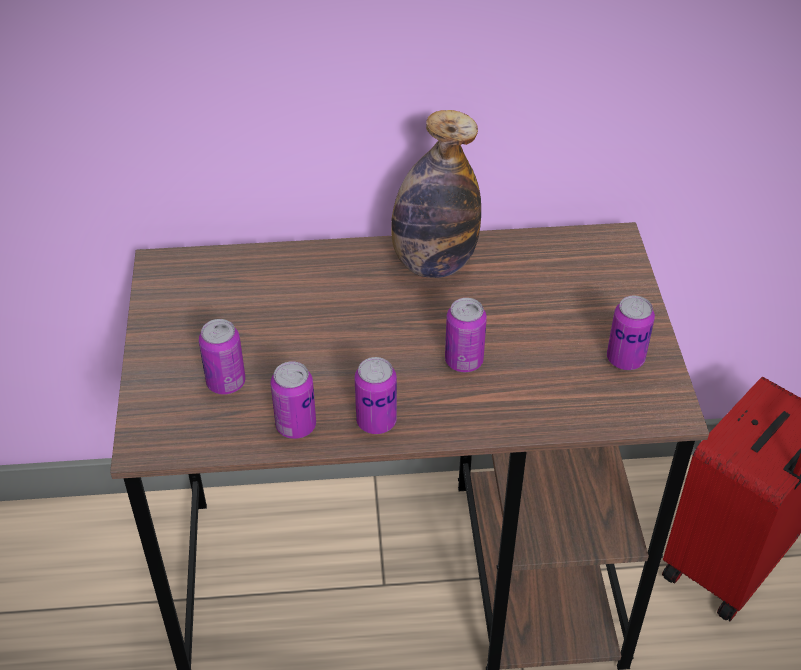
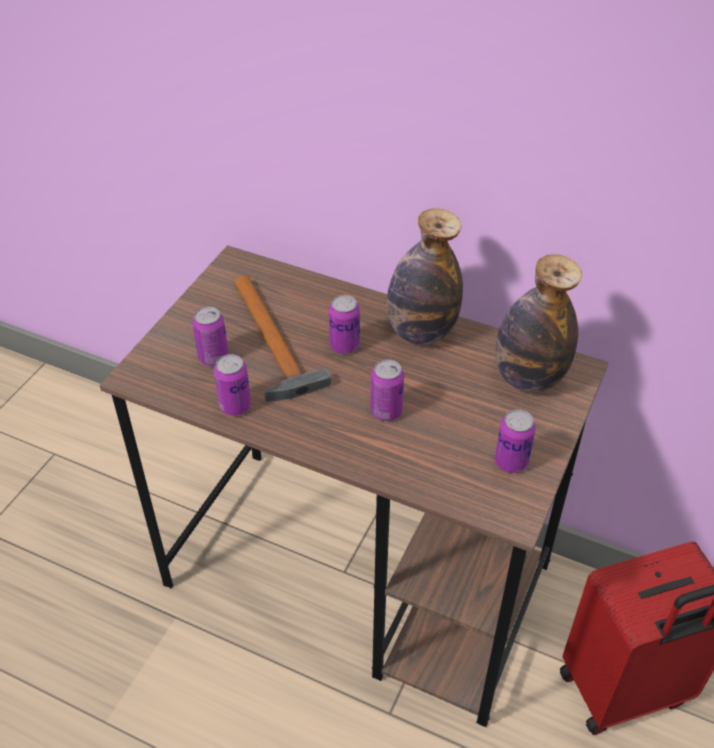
camera: 30 degrees right, 0 degrees up
(282, 339) = (272, 343): none -> hammer
(376, 421) = (290, 427): can -> can (344, 345)
(576, 268) = (528, 378): none -> bottle

